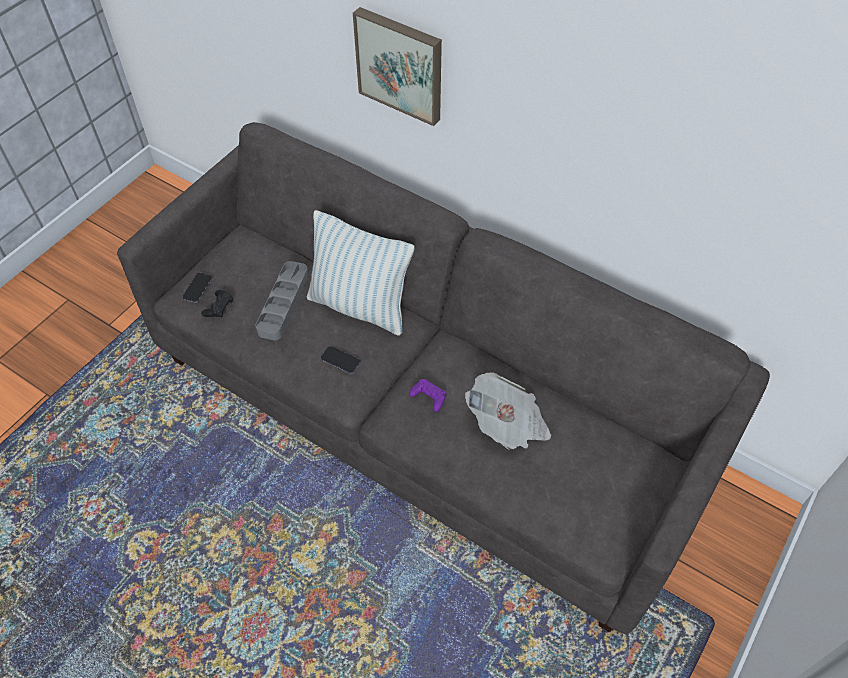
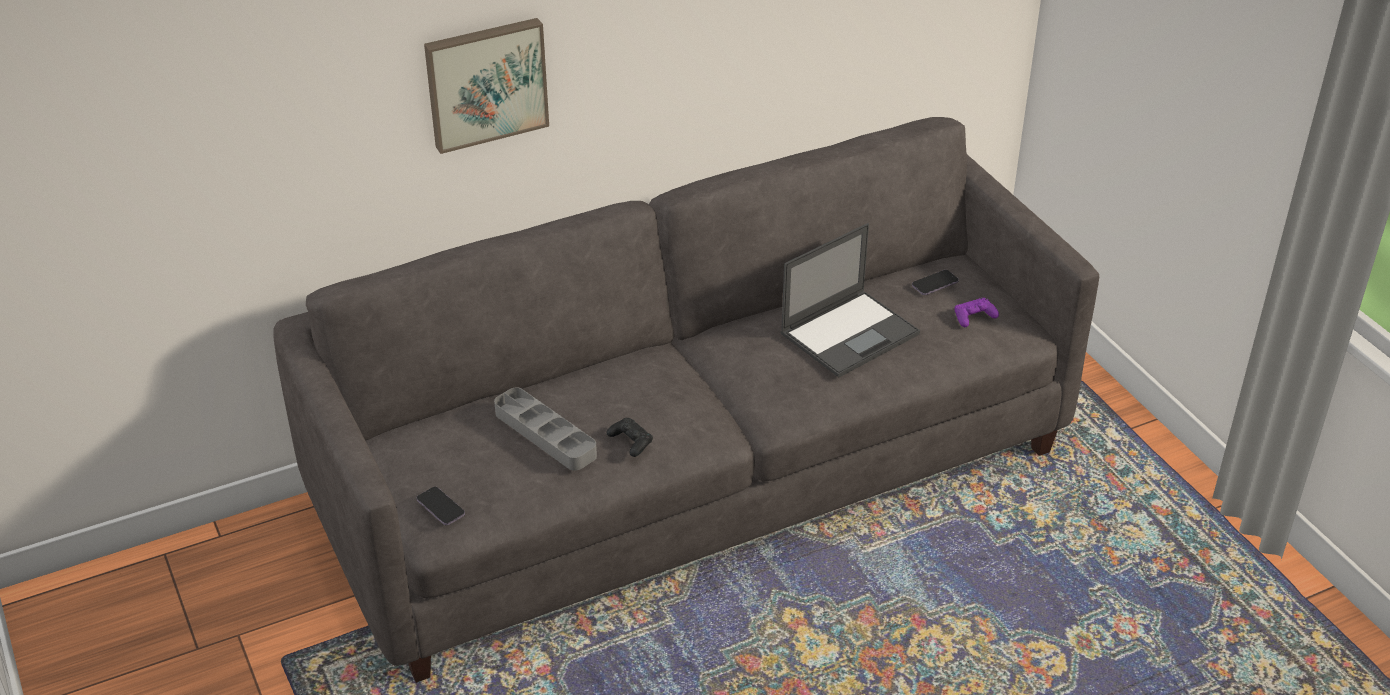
camera: 60 degrees left, 15 degrees down
(218, 307) = (494, 494): black game controller -> black game controller (631, 441)
(340, 361) = (673, 416): phone -> phone (934, 284)
(360, 306) = (605, 378): pillow -> none
(429, 397) = (773, 373): purple game controller -> purple game controller (974, 316)
(507, 424) = (850, 333): newspaper -> laptop

